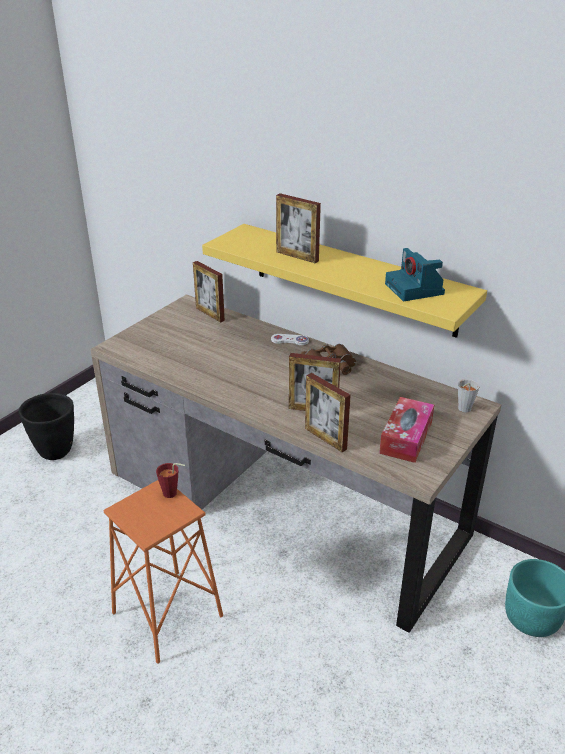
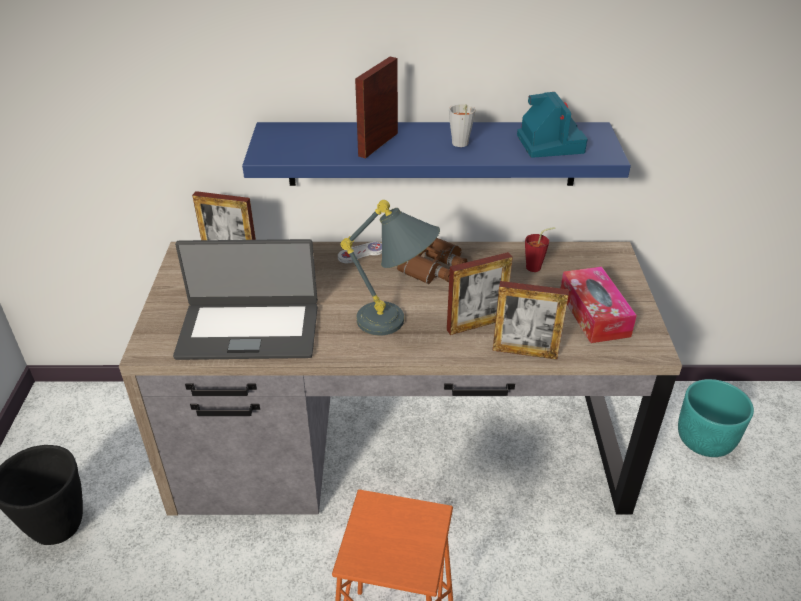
camera: 35 degrees left, 5 degrees up
(173, 494) = (394, 504): red cup -> red cup (536, 267)
(174, 357) = (249, 330): none -> laptop
(262, 389) = (397, 324): none -> grey table lamp
(297, 256) = (378, 144): picture frame -> picture frame turned 120 degrees clockwise
(353, 279) = (432, 154): yellow shelf -> blue shelf
(415, 289) = (549, 143): camera -> camera turned 135 degrees counterclockwise
(462, 409) = (606, 261): grey cup -> grey cup (459, 145)

